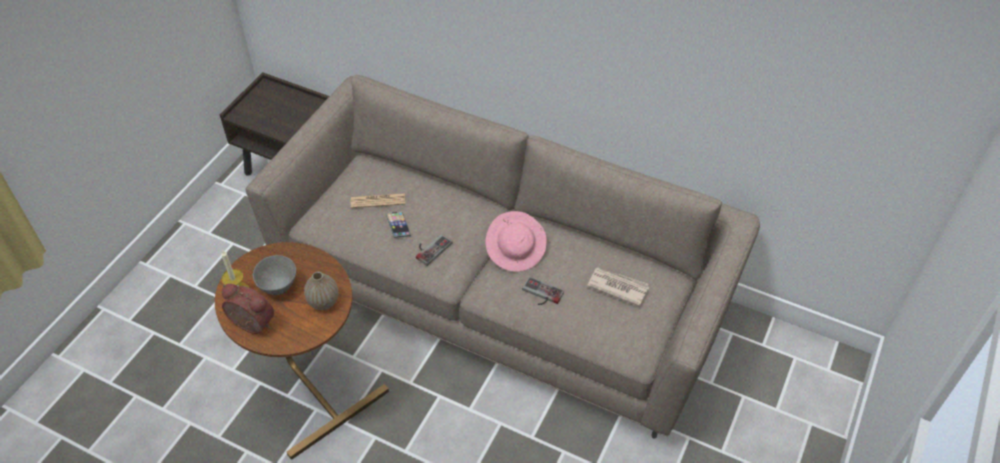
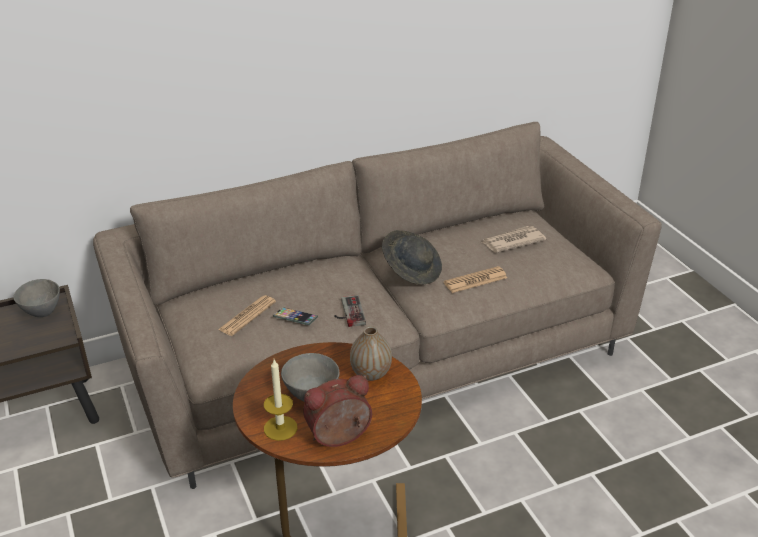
camera: 50 degrees left, 15 degrees down
(301, 107) = (41, 312): none -> grey bowl
(516, 250) = (412, 270): pink hat -> grey hat
(540, 294) = (475, 280): game controller -> newspaper

